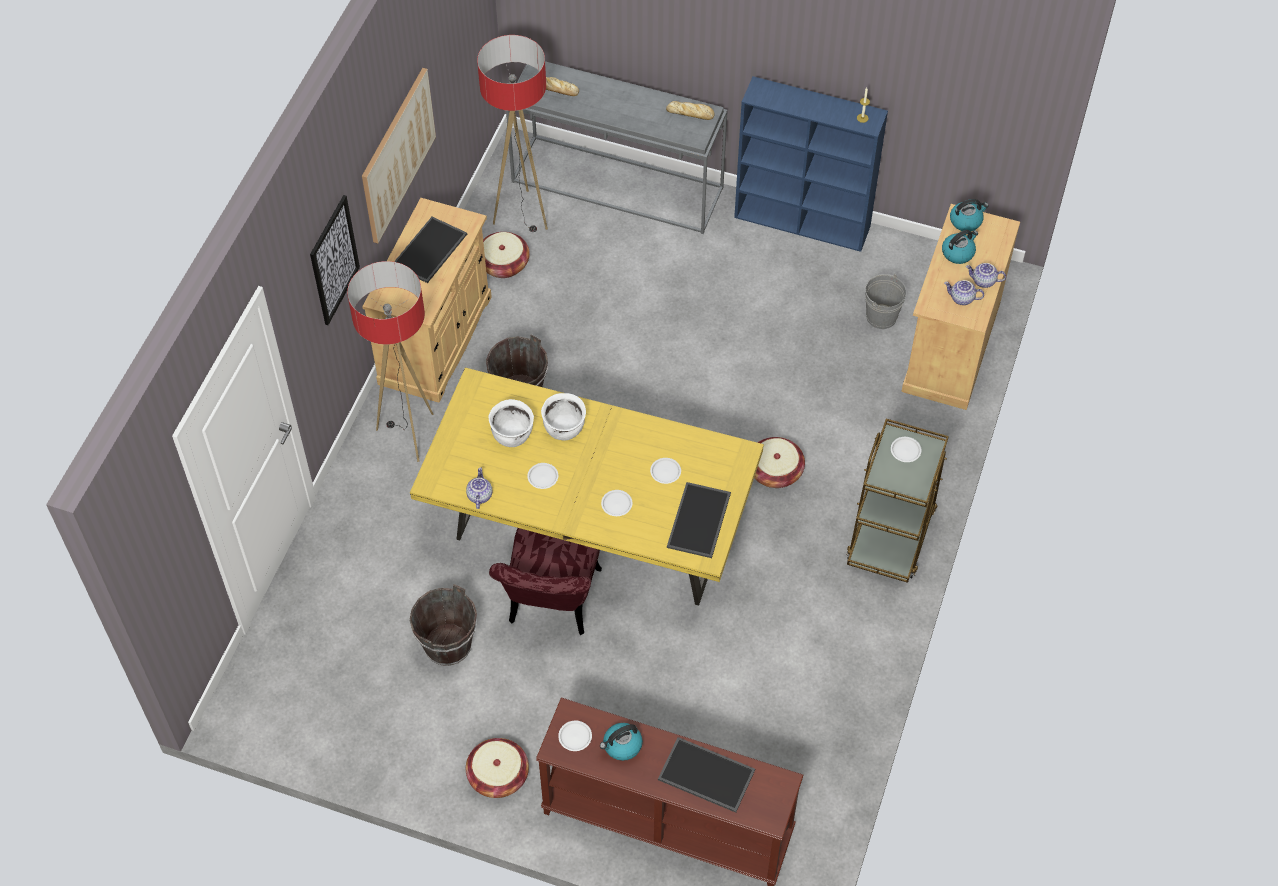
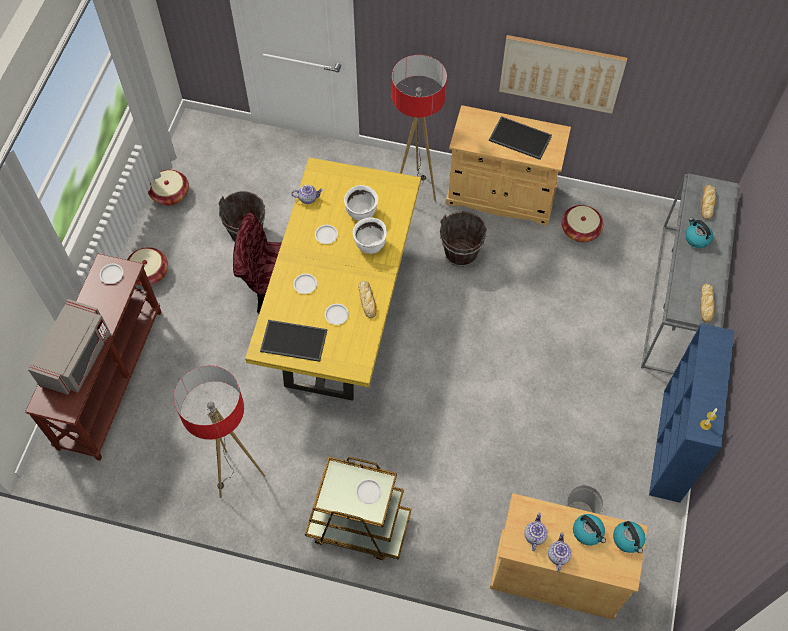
camera: 85 degrees right, 5 degrees up
(334, 260) = (445, 45): picture -> none
(522, 215) = (631, 237): floor lamp -> floor lamp (236, 475)
(622, 746) = (103, 304): kettle -> kettle (696, 238)
(648, 438) = (367, 301): none -> bread
(705, 775) = (77, 358): tray -> grey microwave
(775, 471) = (409, 435): basket -> basket (170, 194)

